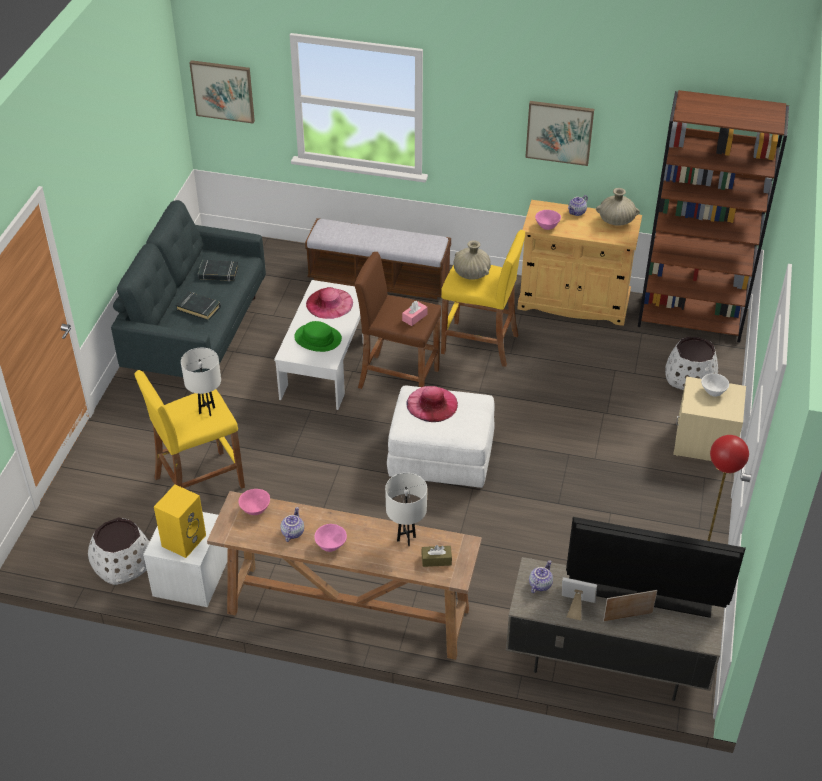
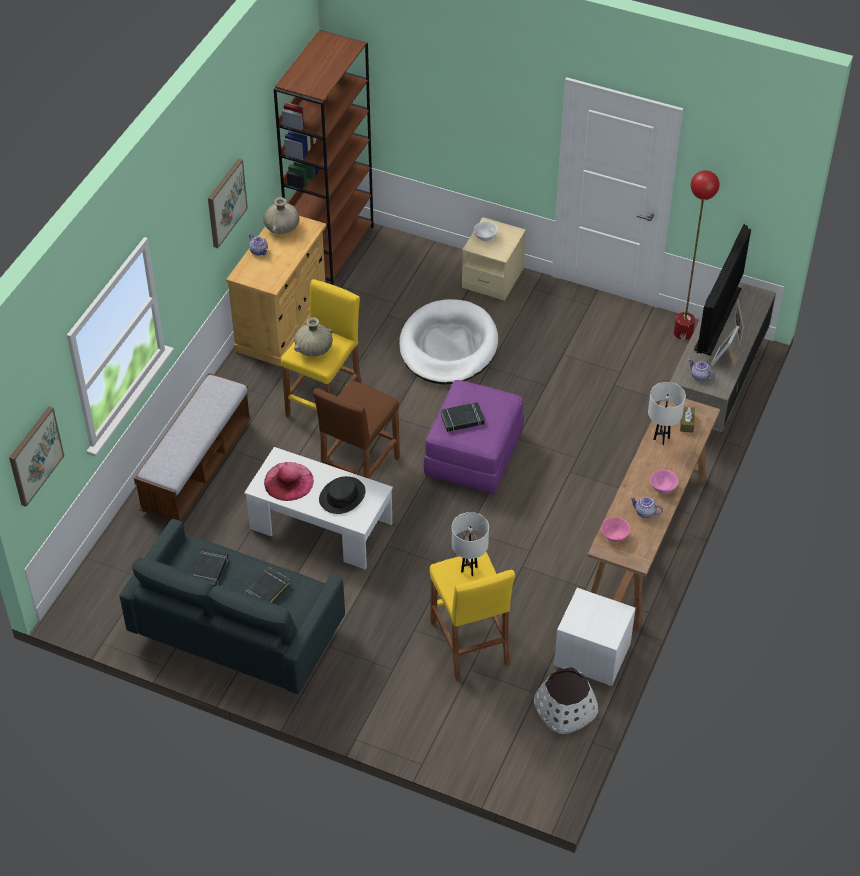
camera: 80 degrees left, 5 degrees up
(183, 539) = (603, 618): yellow speaker -> none
(318, 338) = (342, 496): green hat -> black hat
(414, 317) = (369, 399): pink tissue box -> none
(432, 404) = (462, 420): pink hat -> black book
(440, 457) = (474, 455): white ottoman -> purple ottoman
(547, 226) = (274, 276): pink bowl -> none
(587, 419) = (448, 346): none -> white dog bed
(690, 376) = (409, 268): white planter -> none

